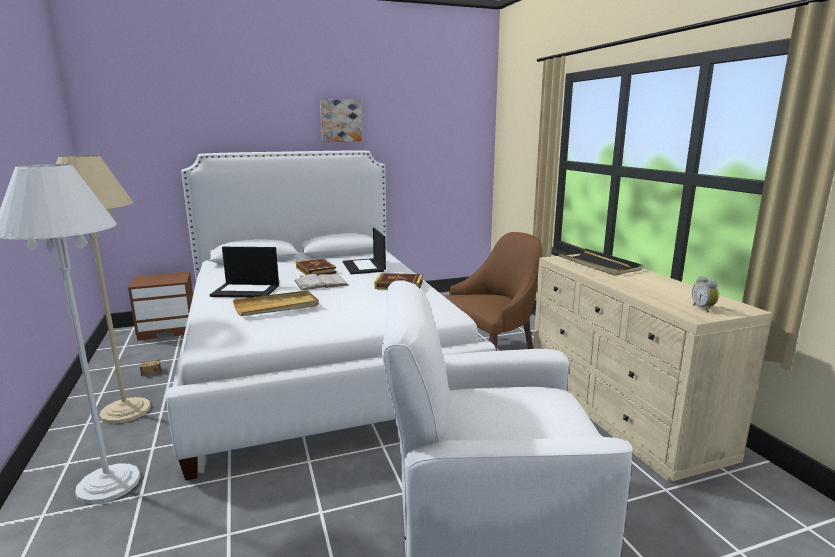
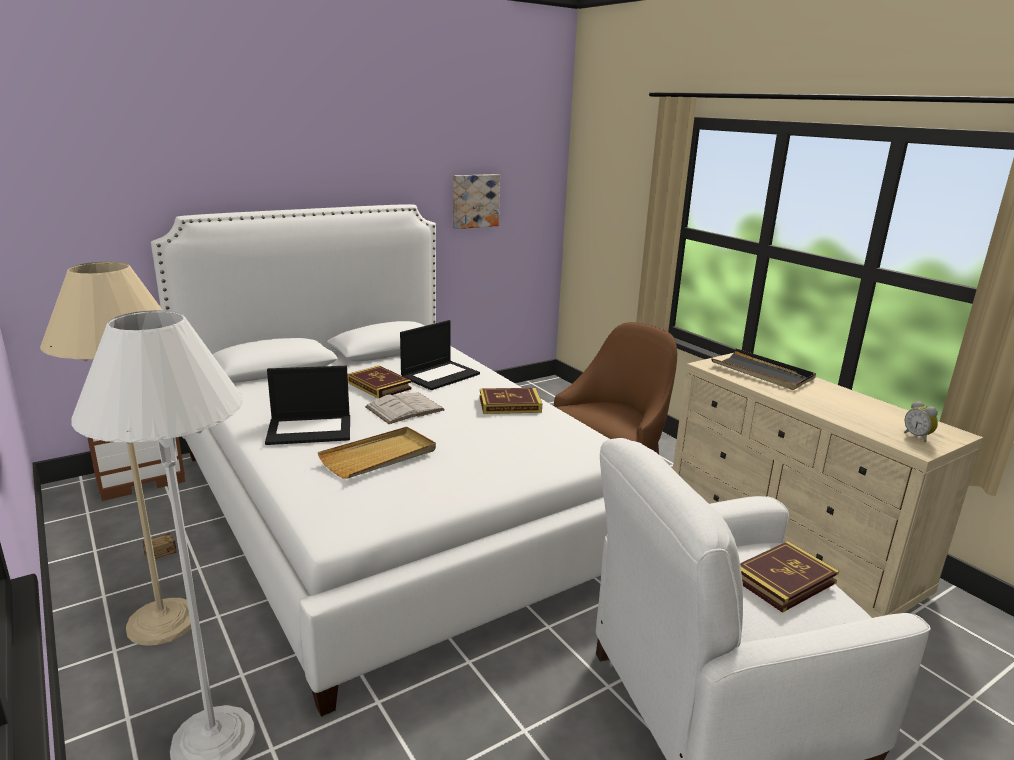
camera: 15 degrees left, 5 degrees up
(340, 120) = (375, 162): picture -> picture (474, 201)
(364, 267) = (440, 375): laptop -> laptop turned 105 degrees counterclockwise
(537, 411) = (784, 580): none -> book

